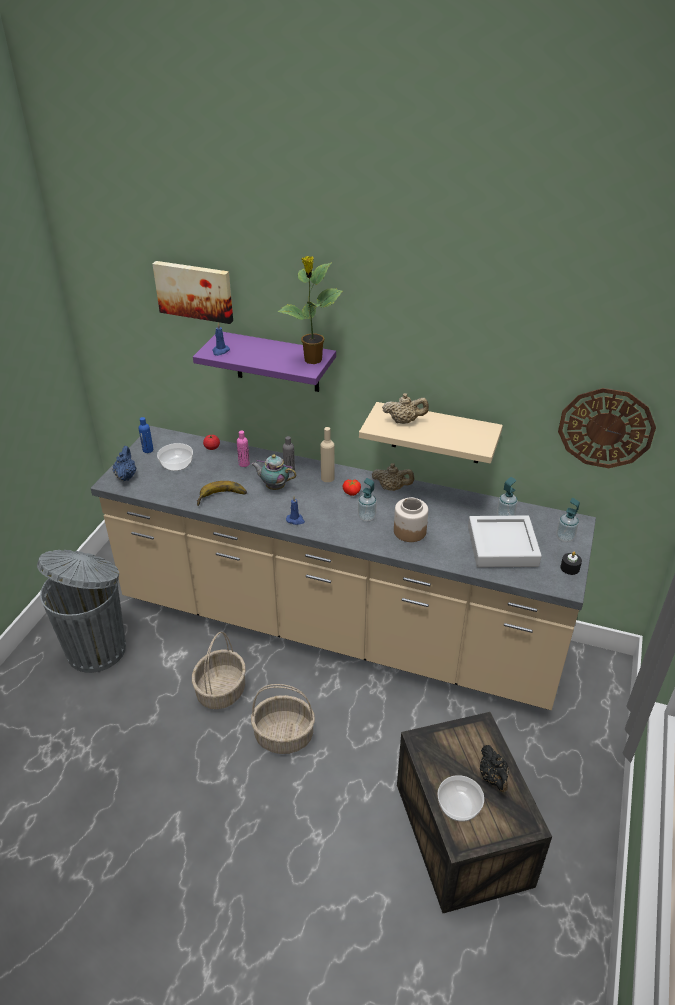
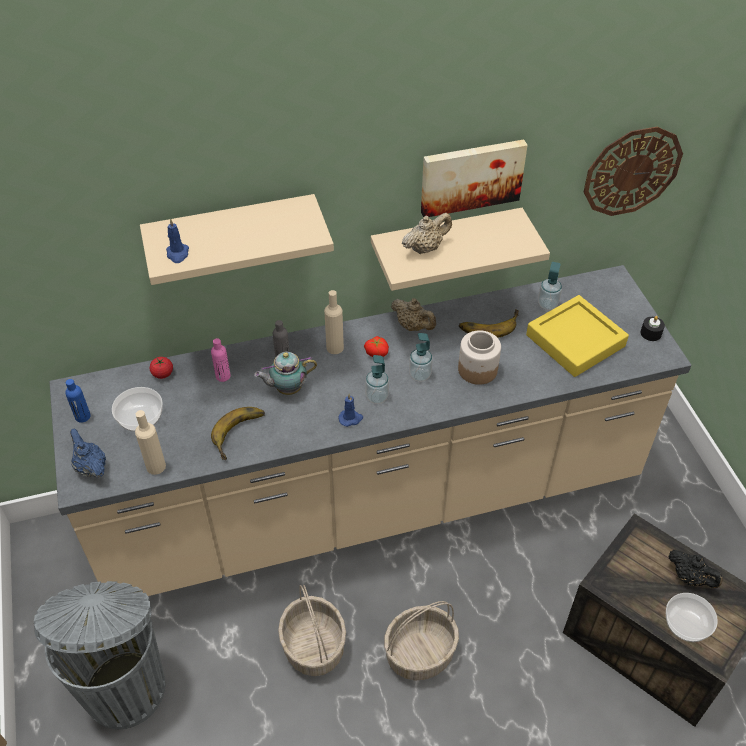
camera: 35 degrees left, 10 degrees up
(159, 492) = (156, 466): none -> beige bottle
(195, 291) = (95, 183): picture -> picture (471, 176)
(277, 362) = (232, 235): purple shelf -> beige shelf
(312, 360) = (303, 219): potted plant -> none
(392, 488) = (413, 326): beige teapot -> beige teapot turned 60 degrees clockwise
(447, 509) = (488, 324): none -> banana
(502, 546) = (575, 340): grey tray -> yellow tray
(565, 537) = (618, 301): soap dispenser -> soap dispenser (377, 397)

